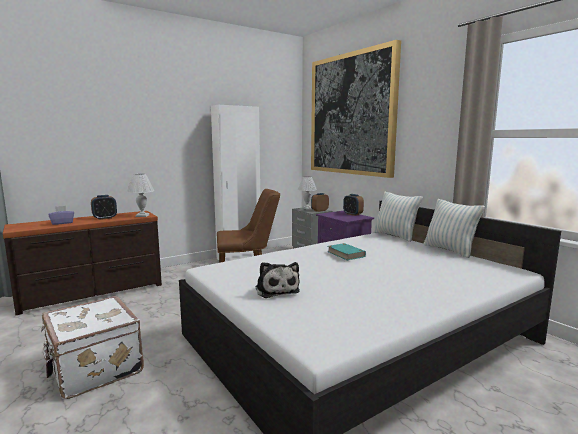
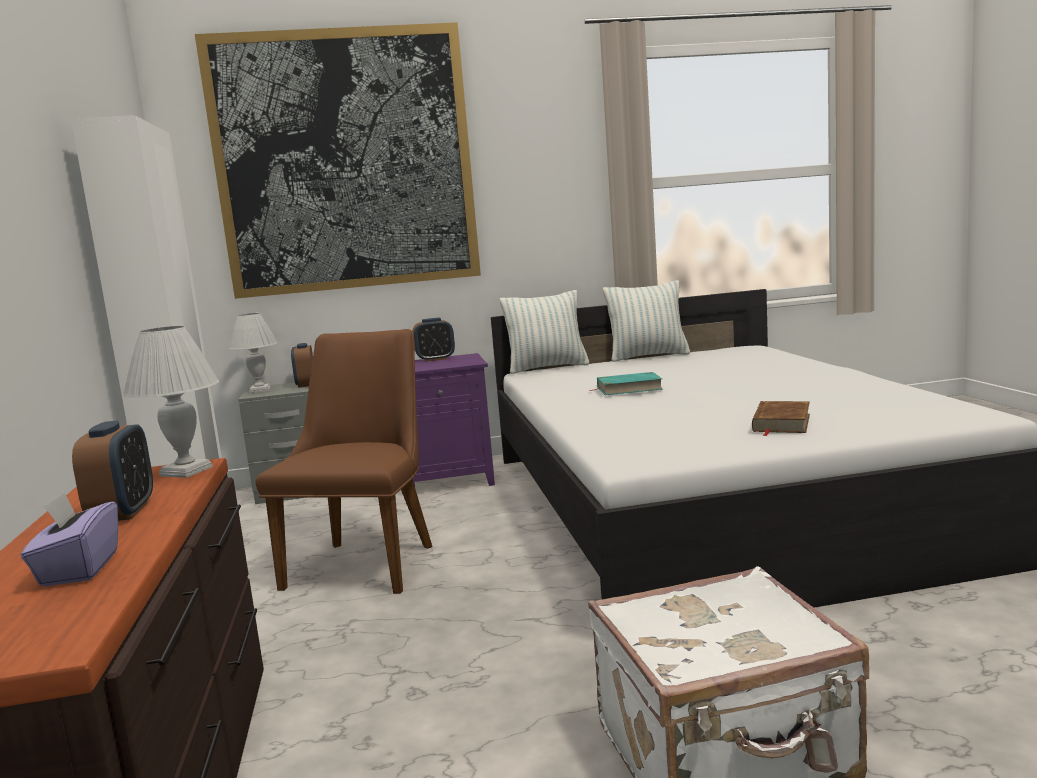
camera: 65 degrees left, 0 degrees up
(276, 290) = (781, 423): plush toy -> brown book

